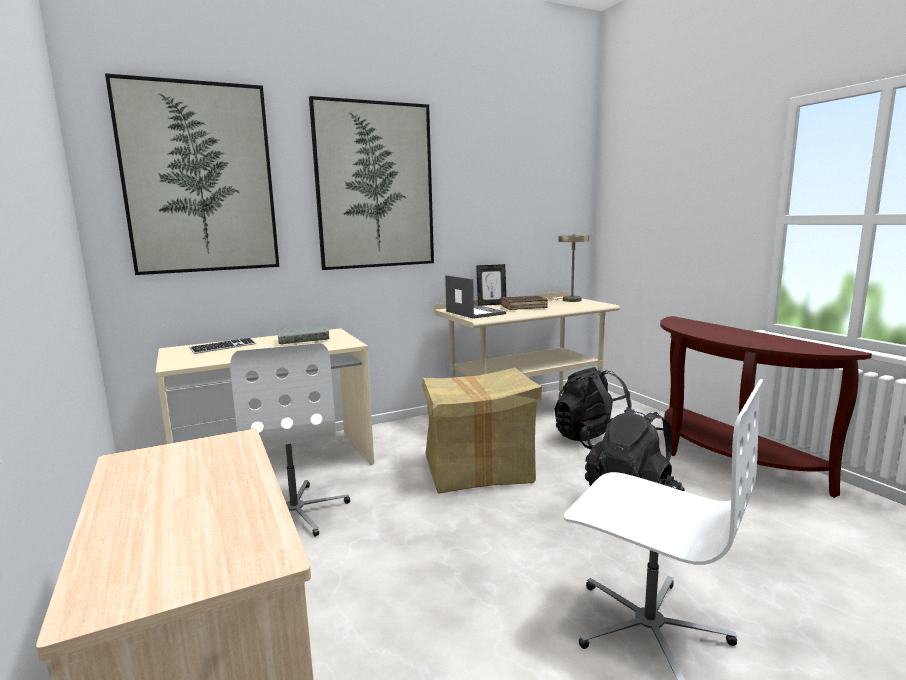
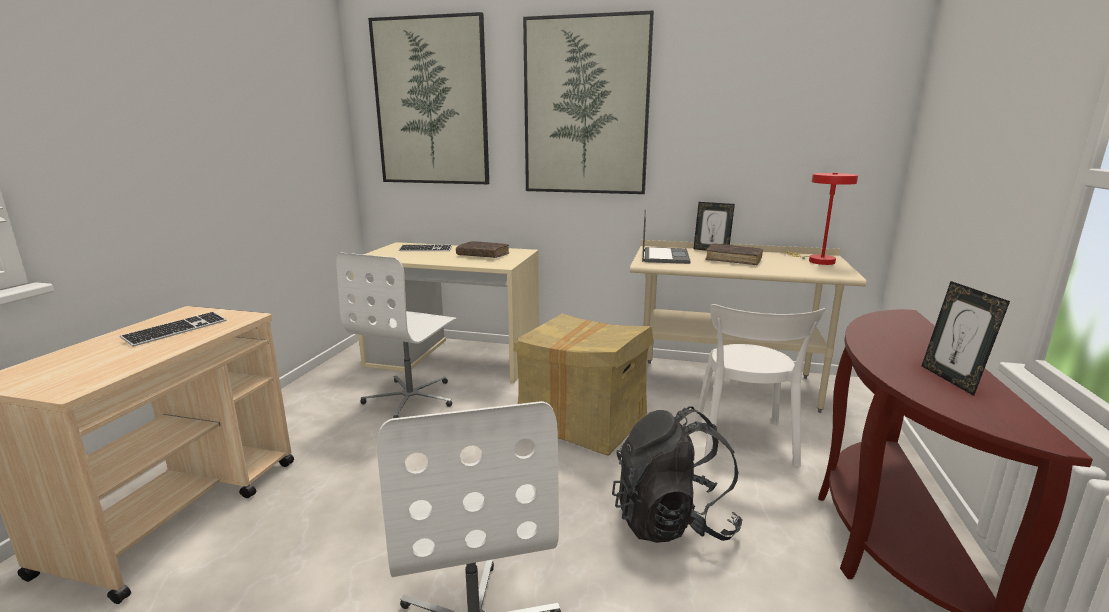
camera: 40 degrees right, 5 degrees up
(190, 474) = (176, 330): none -> keyboard
(303, 340) = (483, 255): grey book -> brown book
(568, 300) = (817, 261): beige table lamp -> red table lamp
(592, 441) = (744, 443): black backpack -> white chair
(768, 340) = (951, 379): none -> picture frame

